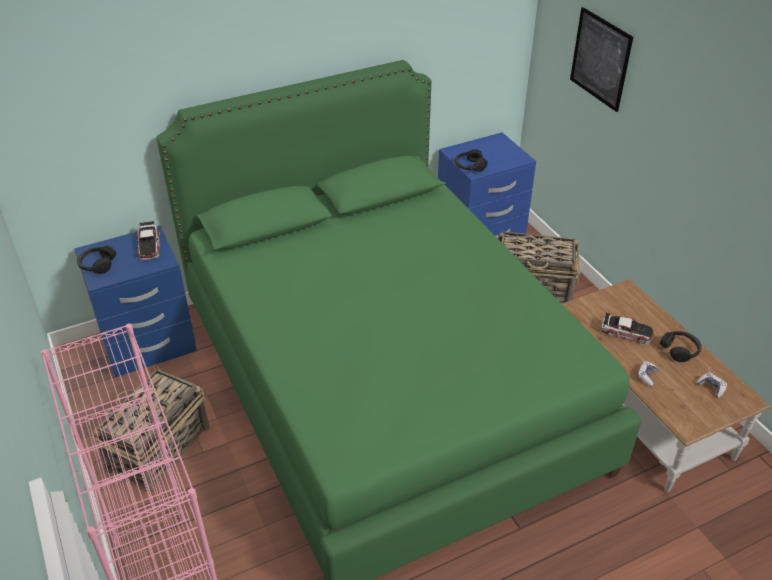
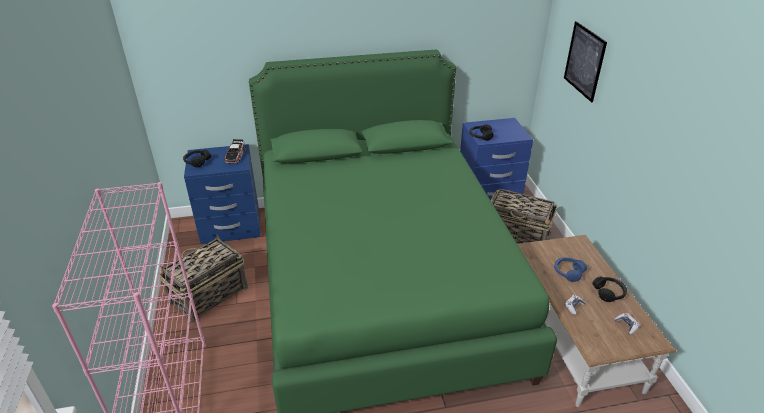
camera: 15 degrees right, 5 degrees down
(626, 333) = (568, 272): toy car -> blue headphones

